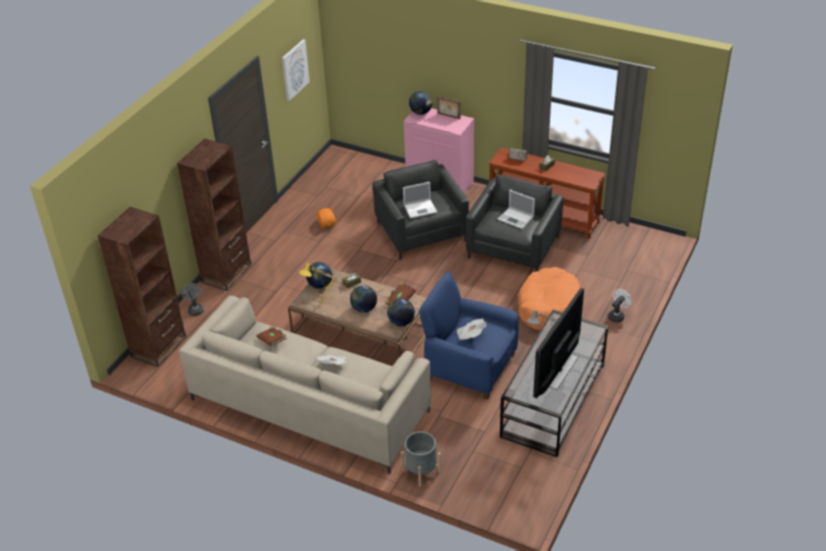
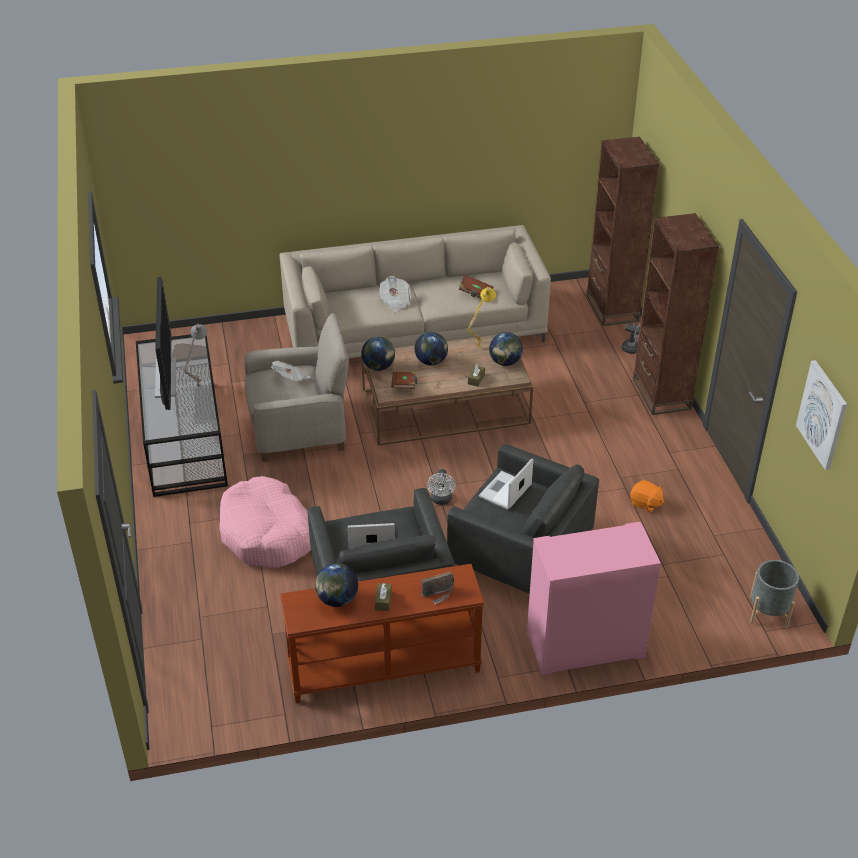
camera: 140 degrees right, 0 degrees up
(421, 113) = (636, 549): globe -> globe (337, 600)
(421, 471) = (261, 331): grey planter -> grey planter (768, 612)
(448, 116) = (589, 563): picture frame -> none
(469, 366) = (299, 428): blue armchair -> beige armchair
(548, 307) = (267, 534): orange dog bed -> pink dog bed
(617, 315) = (174, 565): white fan -> white fan (441, 500)

